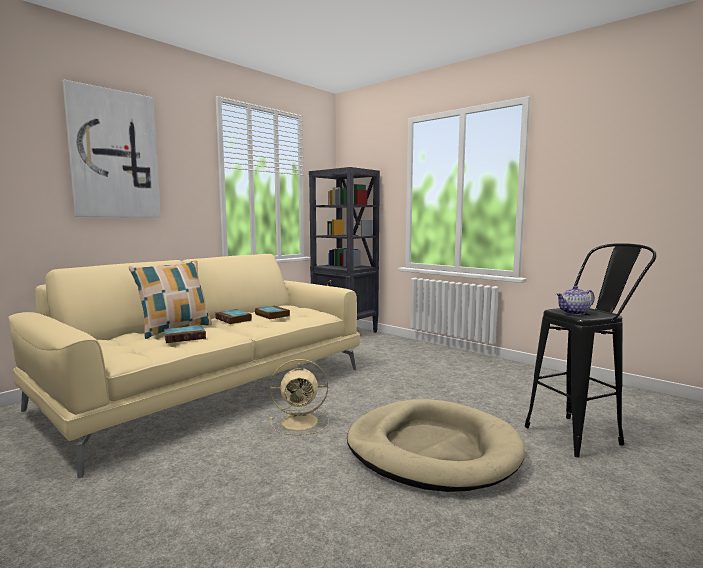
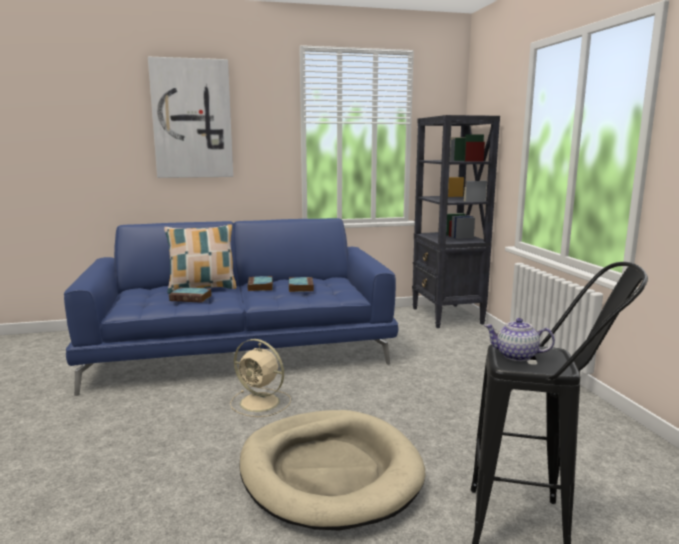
camera: 35 degrees right, 5 degrees up
(212, 387) = (242, 348): beige sofa -> blue sofa

